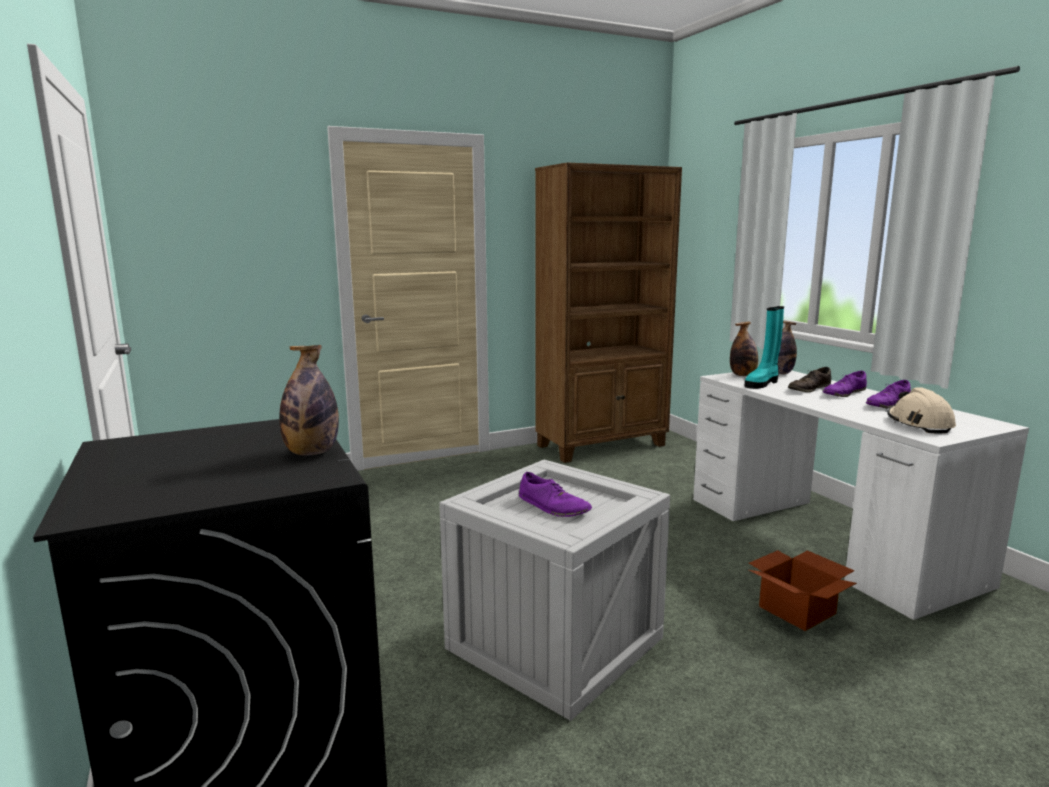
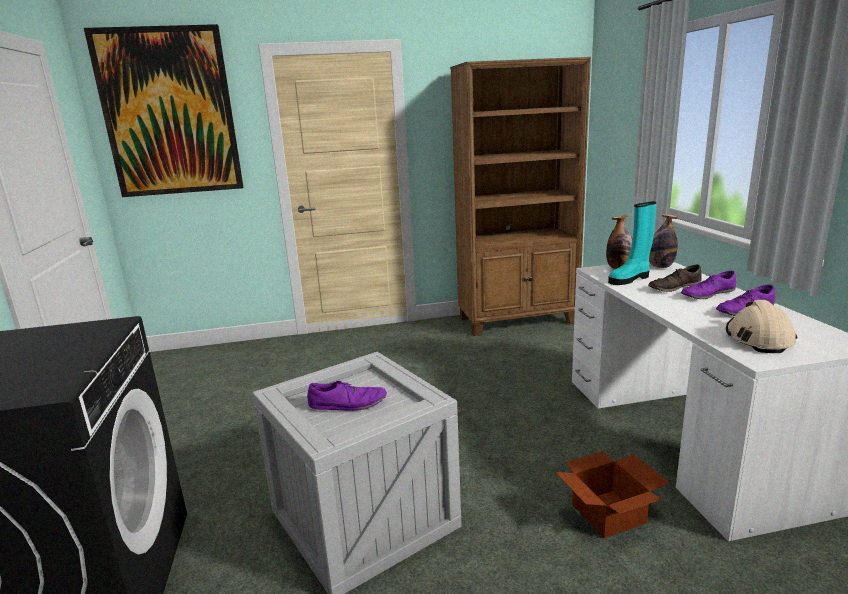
camera: 15 degrees right, 5 degrees up
(214, 198) = (169, 113): none -> picture
(311, 453) = (75, 361): bottle -> none
(553, 507) = (348, 404): purple shoe -> purple shoe turned 60 degrees counterclockwise

